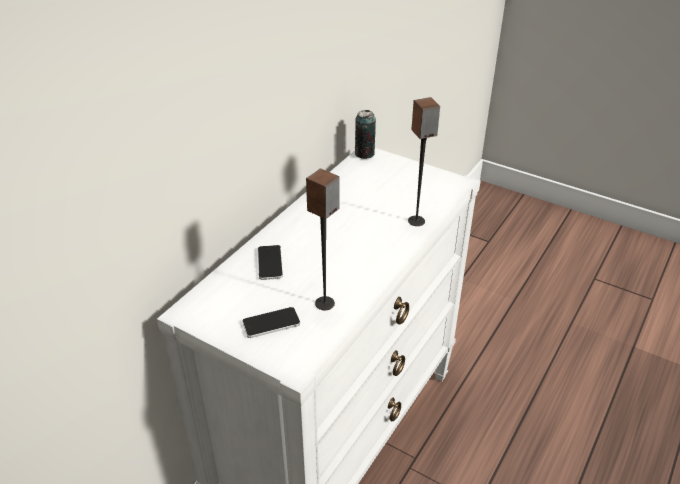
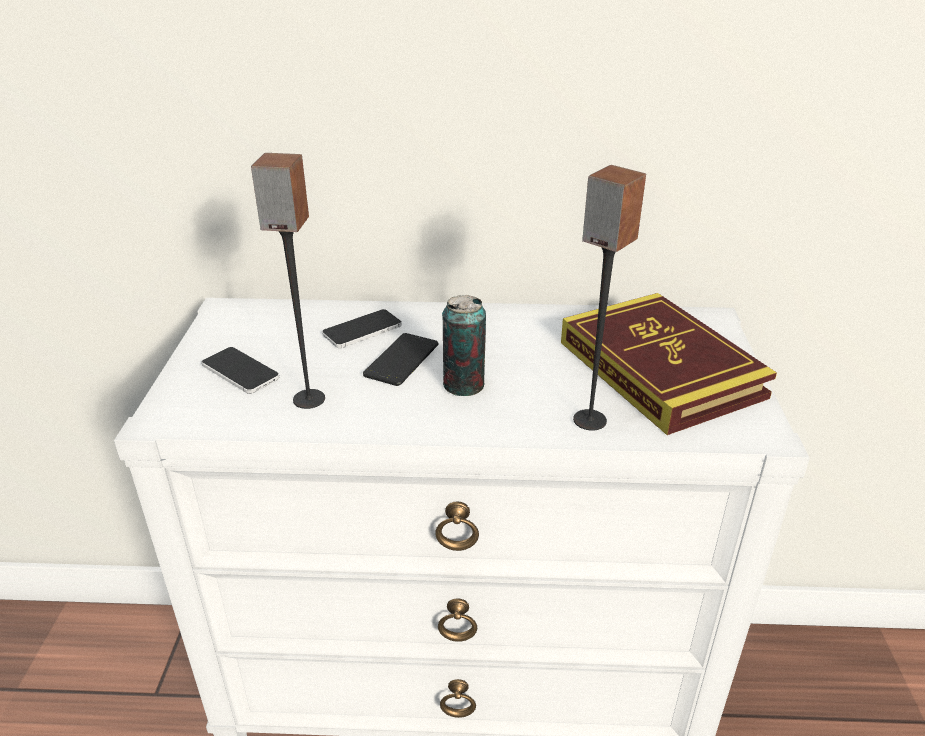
camera: 60 degrees right, 5 degrees down
(315, 259) = (401, 360): none -> phone
(364, 154) = (705, 317): can -> can (463, 385)
(394, 185) = (659, 369): none -> book

